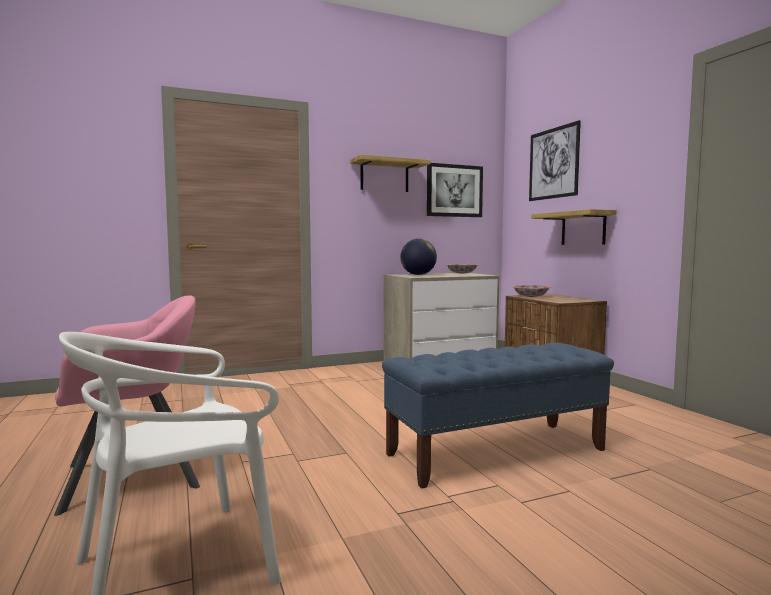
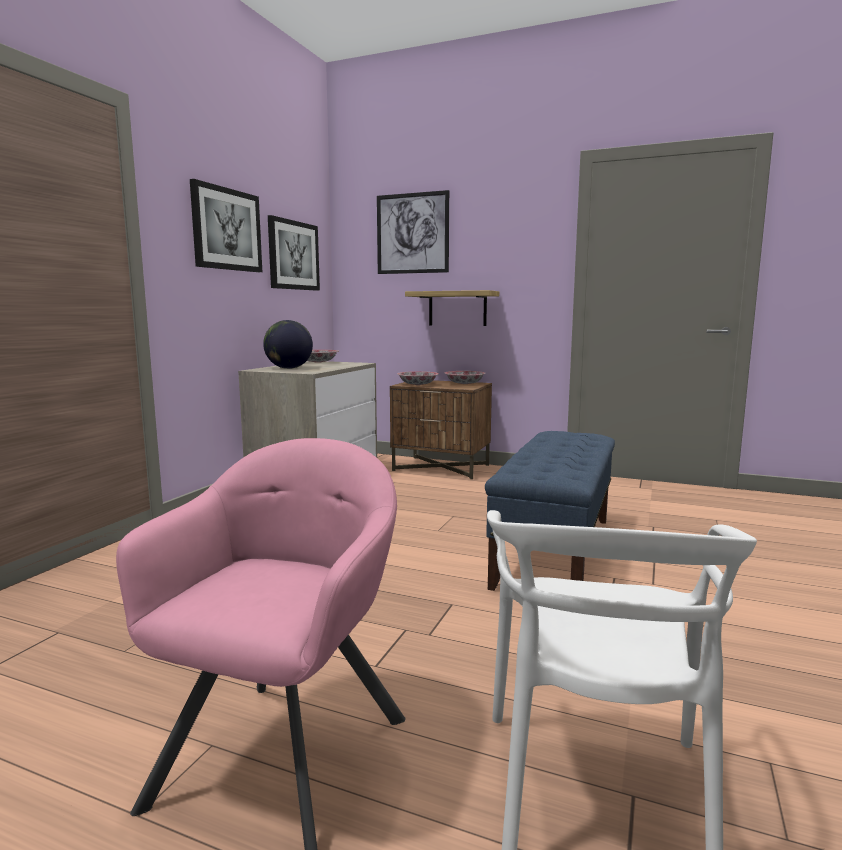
camera: 45 degrees left, 5 degrees up
(384, 176) = (226, 229): shelf -> picture
(575, 299) = (464, 384): none -> bowl

